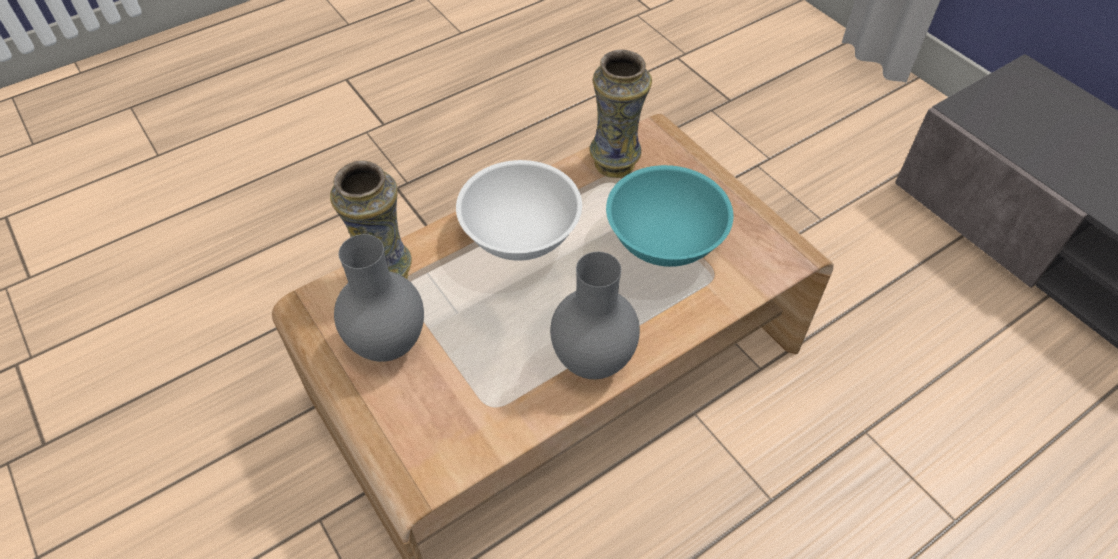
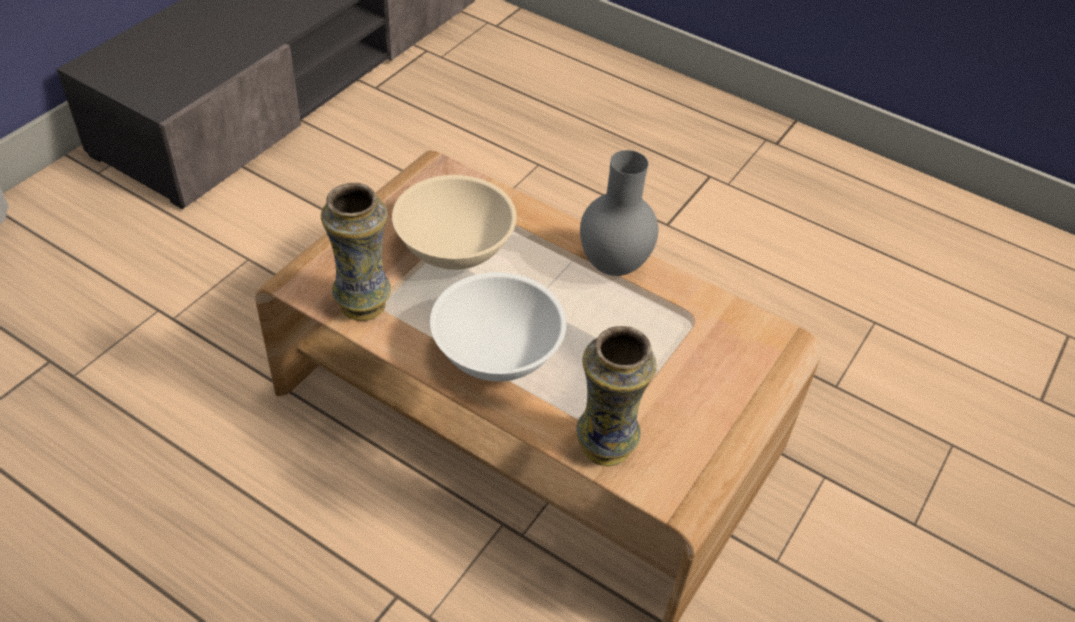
camera: 115 degrees left, 5 degrees down
(390, 345) = (681, 408): grey vase -> none
(665, 239) = (454, 247): turquoise bowl -> beige bowl

